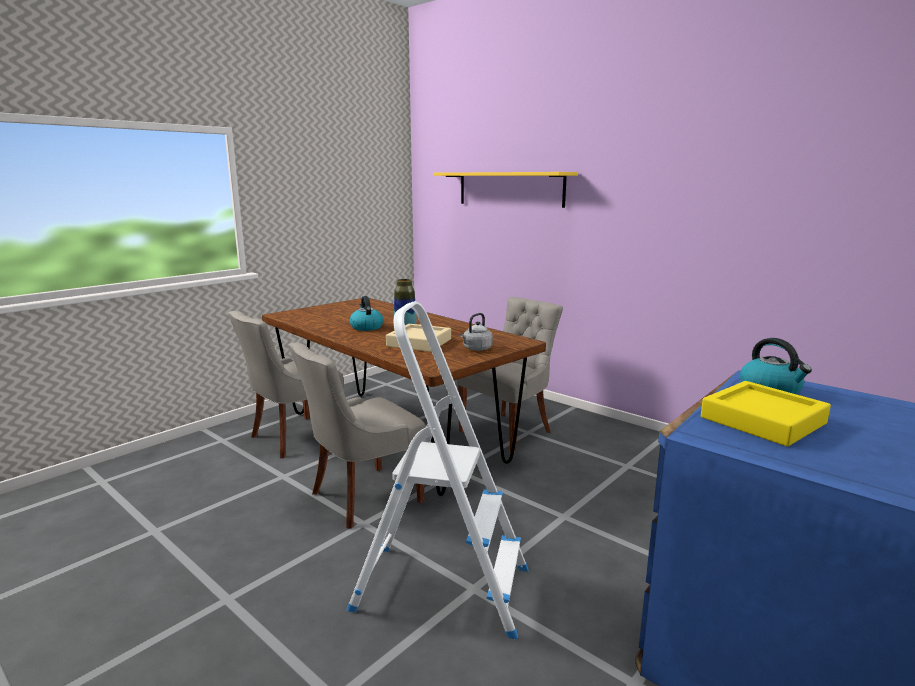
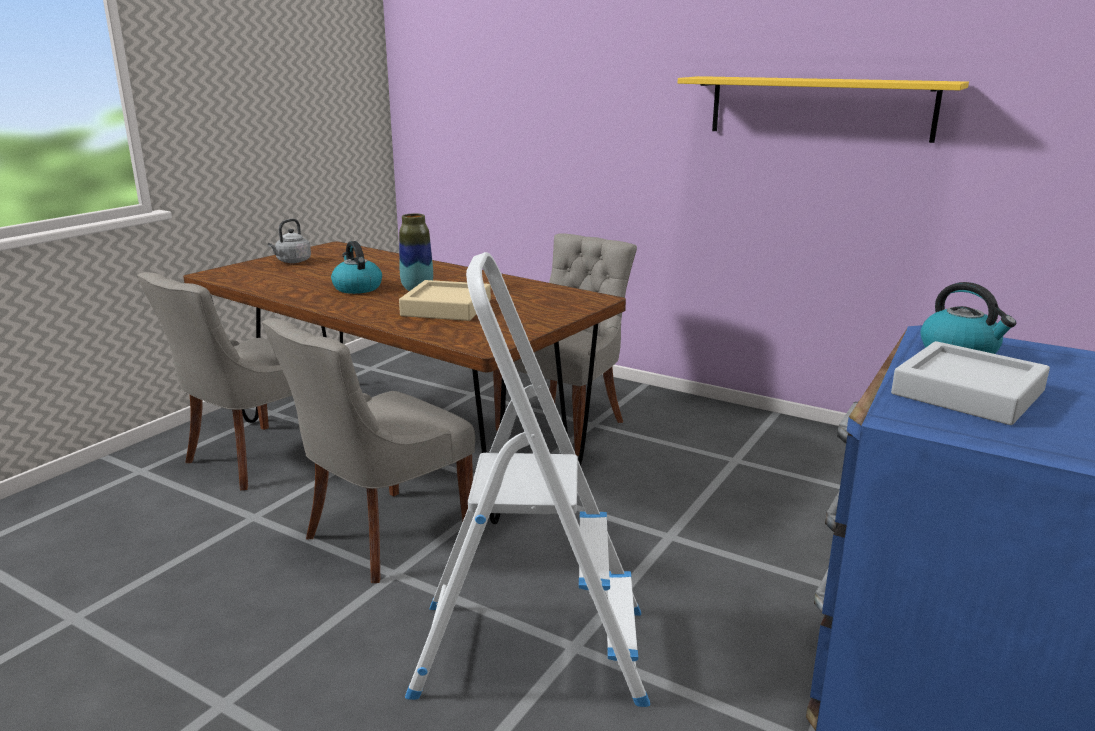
camera: 10 degrees left, 5 degrees up
(476, 349) = (533, 313): grey kettle -> grey kettle (292, 261)
(510, 189) = (544, 73): yellow shelf -> yellow shelf (819, 107)
(762, 420) = (967, 393): yellow tray -> grey tray

